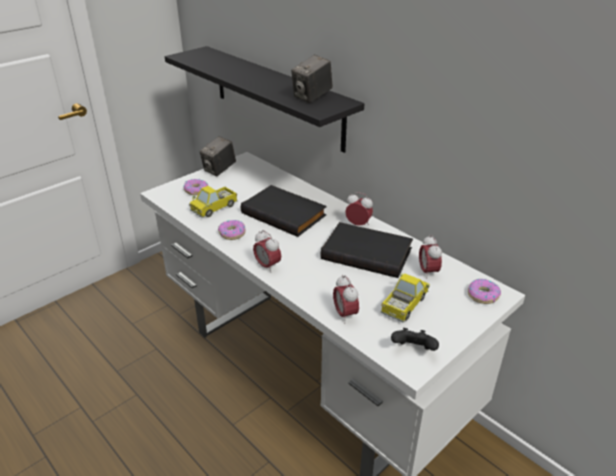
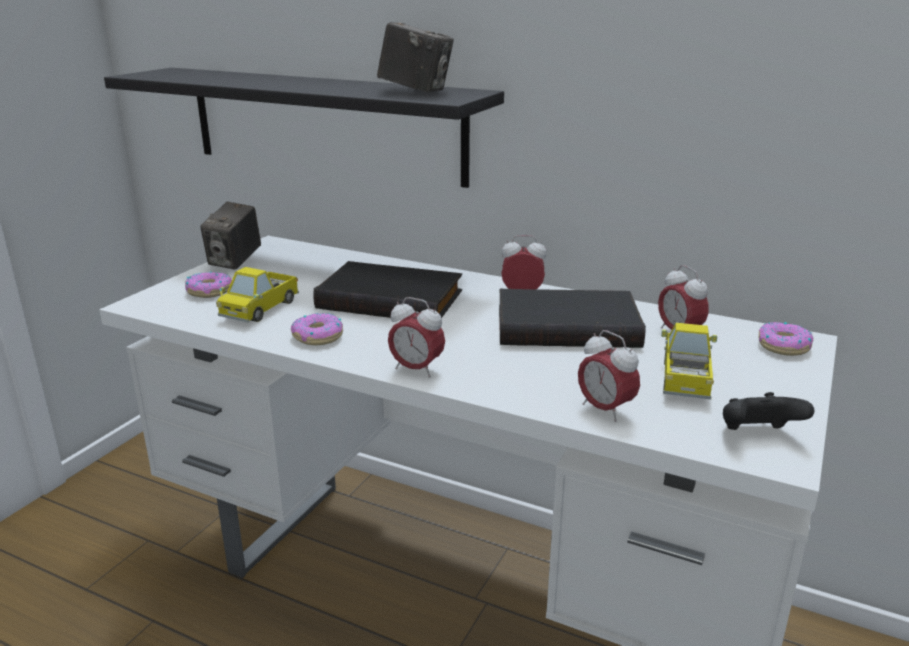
camera: 20 degrees left, 10 degrees down
(312, 97) = (415, 91): camera -> camera turned 90 degrees counterclockwise

